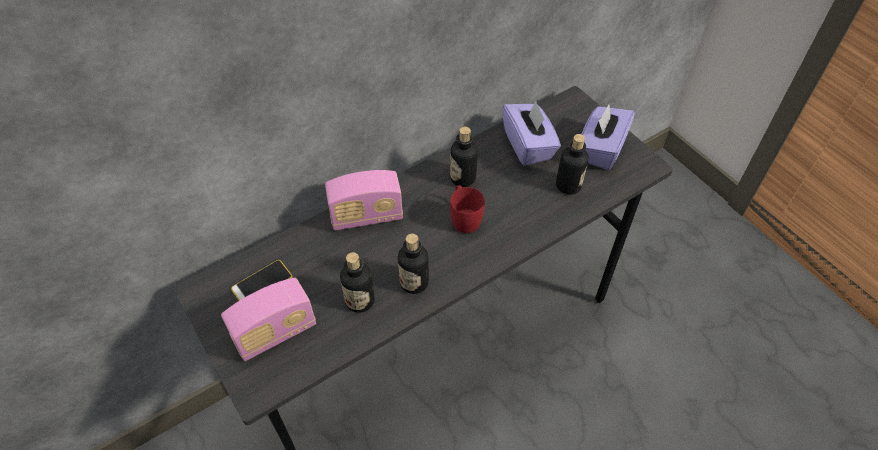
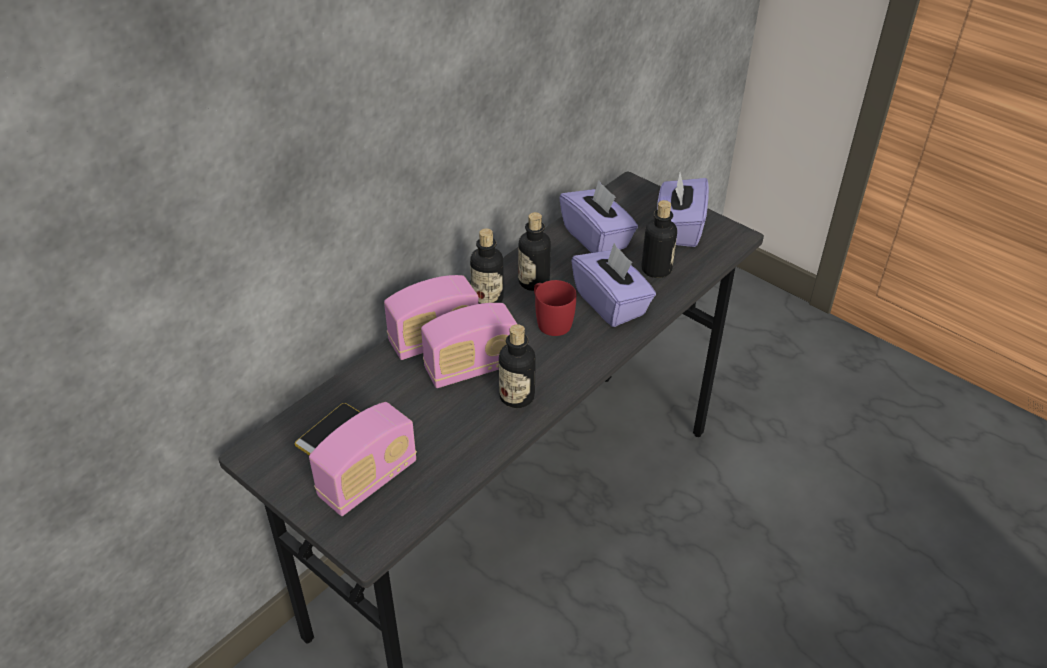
camera: 15 degrees left, 10 degrees down
(360, 300) = (459, 427): bottle -> bottle (487, 298)
(387, 248) = (471, 368): none -> radio
(519, 211) = (611, 303): none -> purple tissue box

